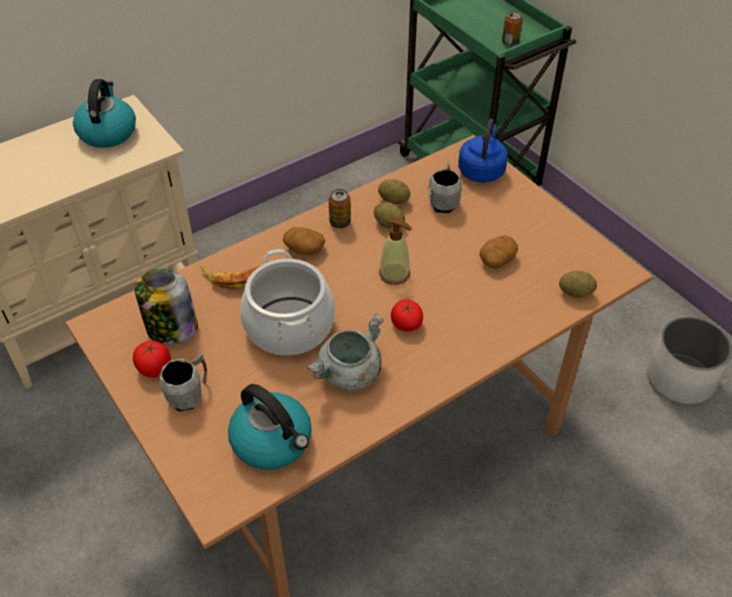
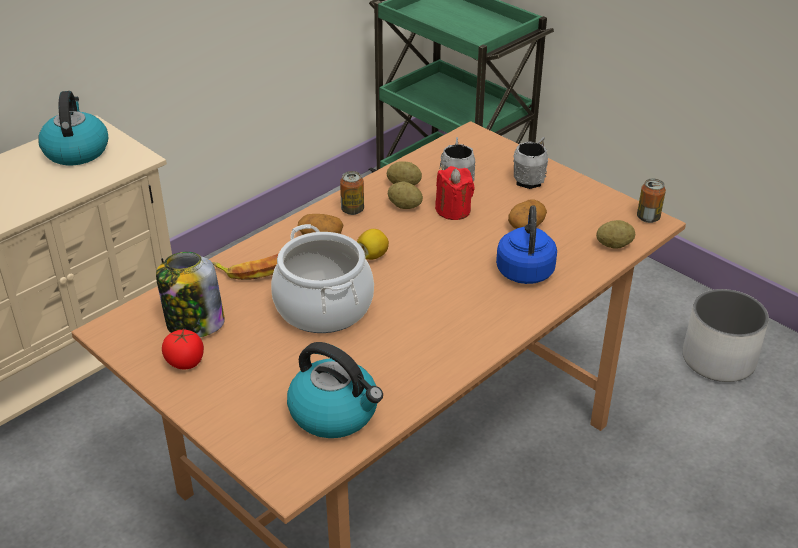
camera: 10 degrees left, 10 degrees down
(189, 395) = (231, 381): grey mug -> grey mug (531, 179)
(346, 275) = (373, 255): none -> lemon
(349, 375) = (400, 343): grey cooking pot -> none
(394, 274) = (423, 249): soap dispenser -> none
(406, 323) = (448, 291): tomato -> none
(432, 234) = (453, 210): none -> red candle
(481, 170) = (488, 150): blue kettle -> blue kettle (525, 269)
(510, 42) = (486, 37): can -> can (648, 218)

